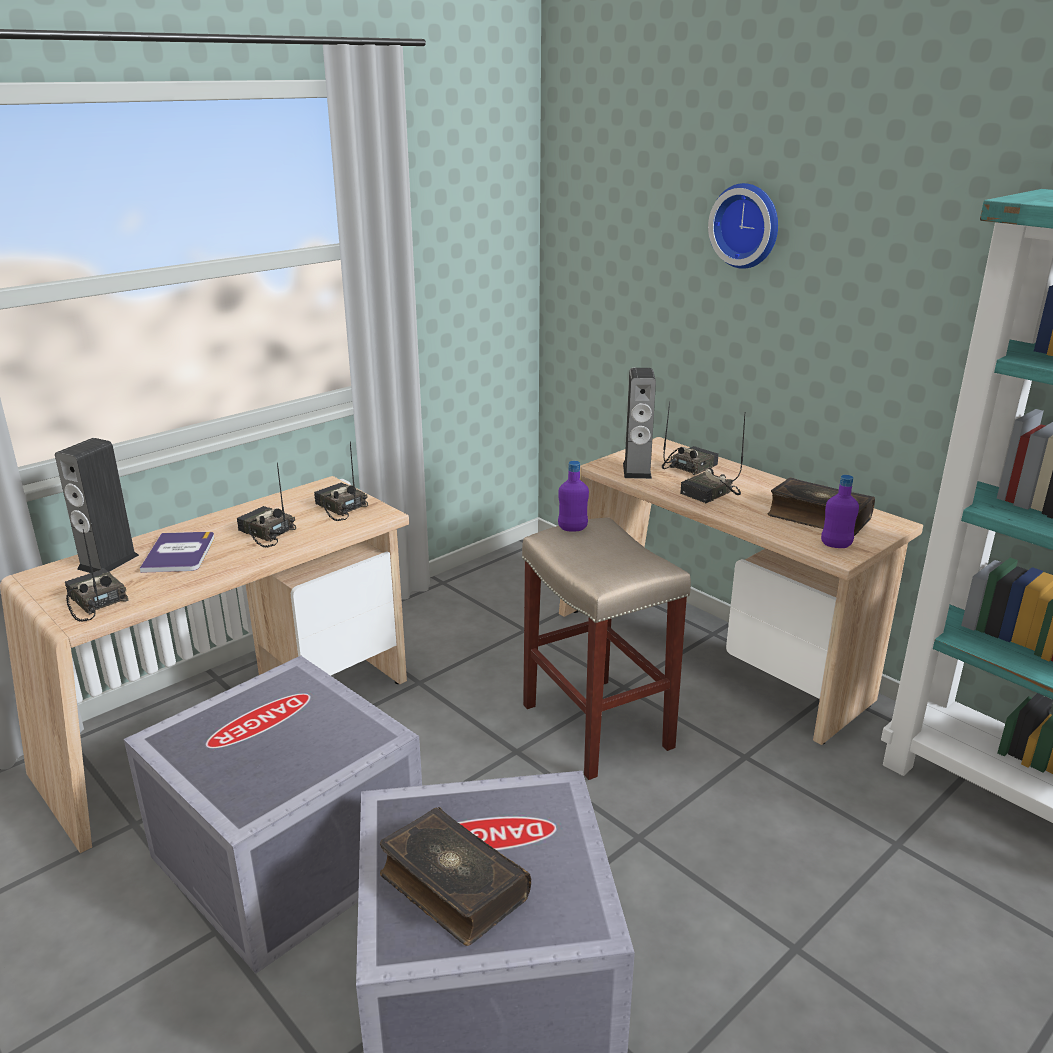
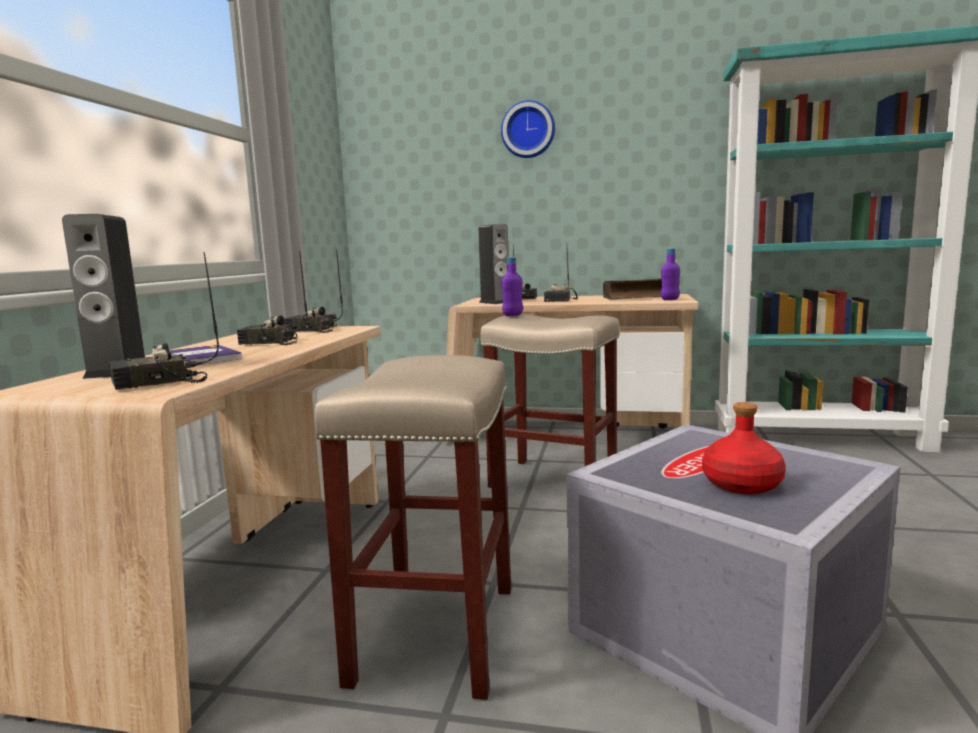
camera: 35 degrees left, 15 degrees down
(94, 602) = (157, 382): radio -> radio turned 45 degrees counterclockwise
(287, 858) = (436, 635): grey storage box -> beige stool
(452, 887) = (741, 484): book -> red bottle

